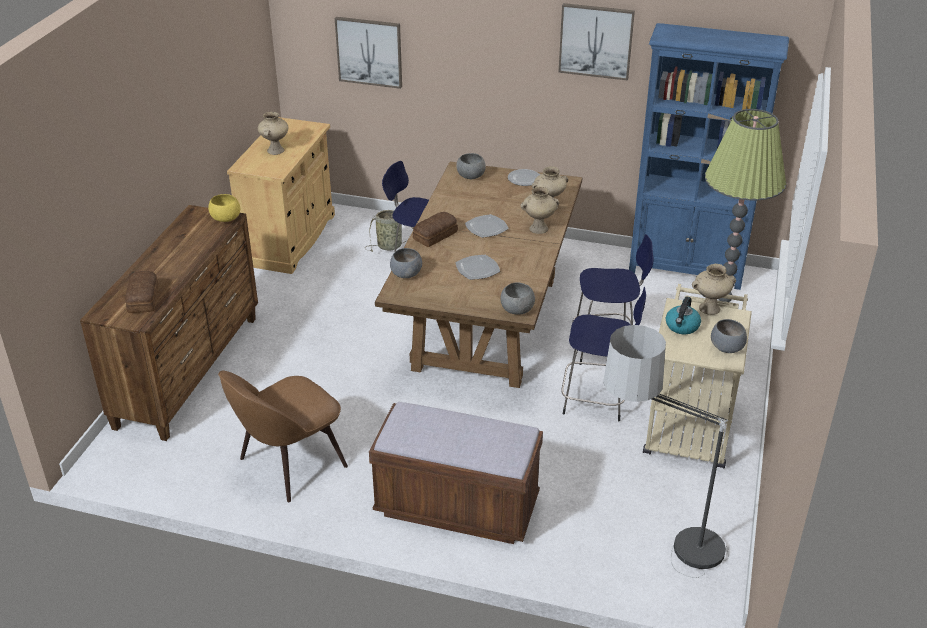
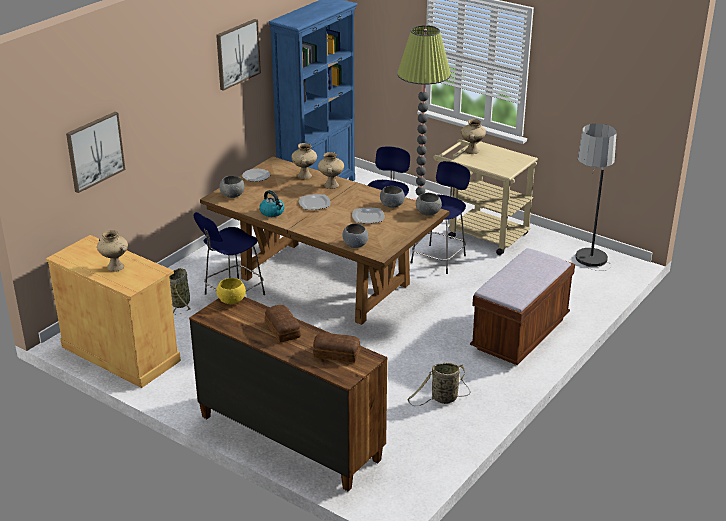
camera: 70 degrees left, 5 degrees down
(289, 464) = (442, 399): brown chair -> basket
(436, 235) = (310, 224): bread -> bread (283, 329)
(682, 326) = (485, 163): kettle -> kettle (272, 212)
(727, 348) = (513, 156): grey bowl -> grey bowl (392, 205)

